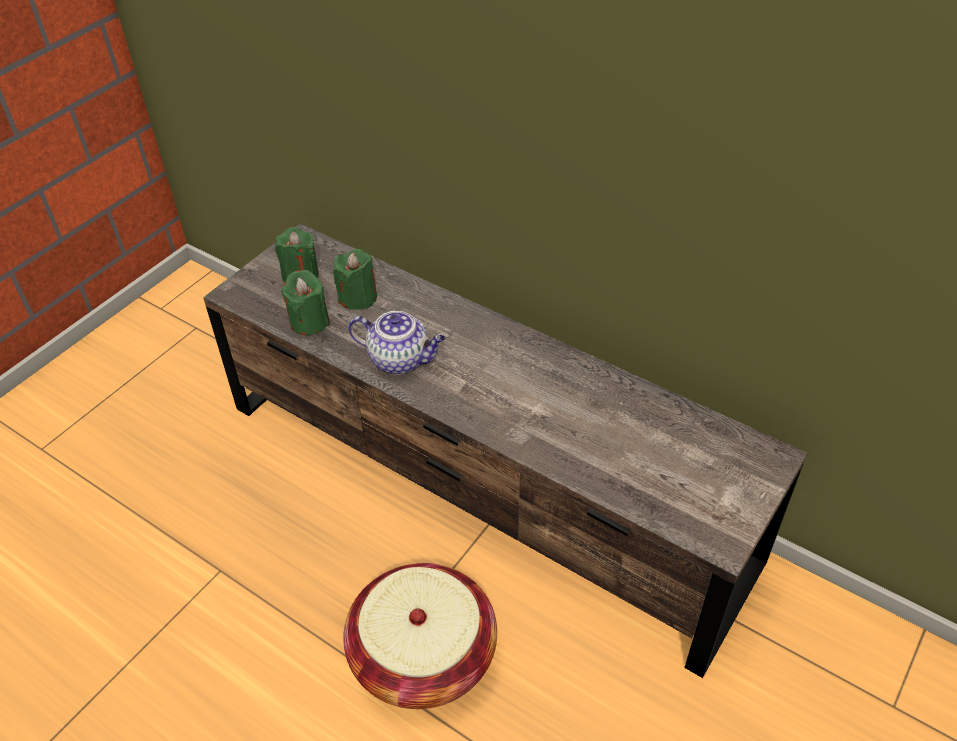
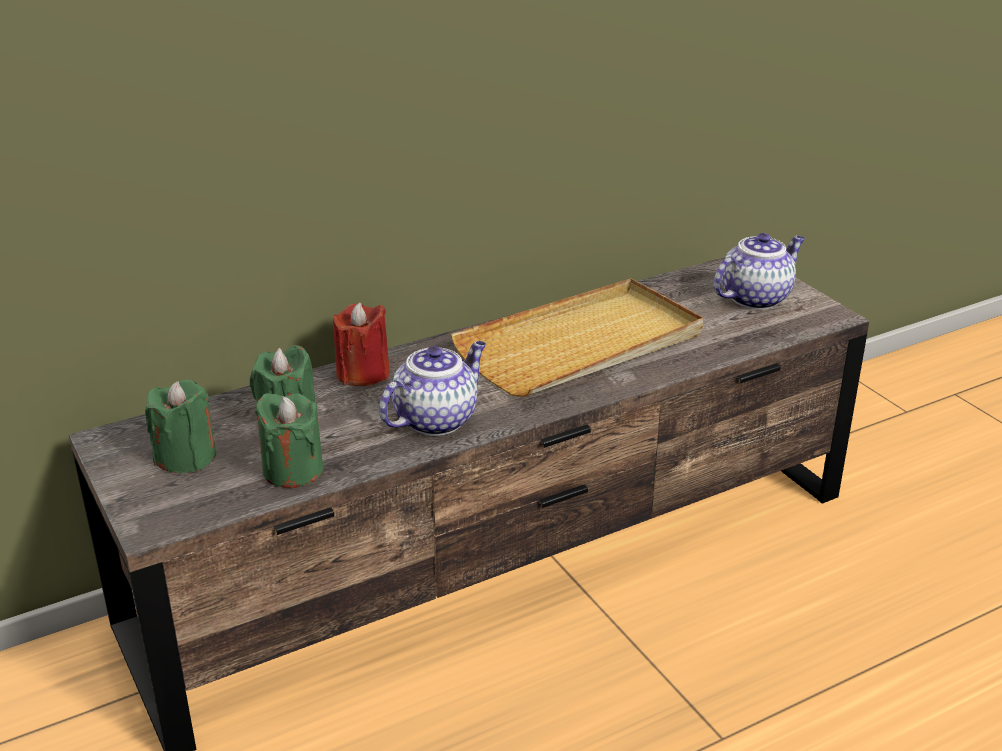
camera: 65 degrees left, 15 degrees down
(423, 655) = (722, 683): basket -> none
(434, 305) = (363, 373): none -> red candle
(548, 398) = (581, 345): none -> beige tray
(713, 481) = (756, 297): none -> teapot

